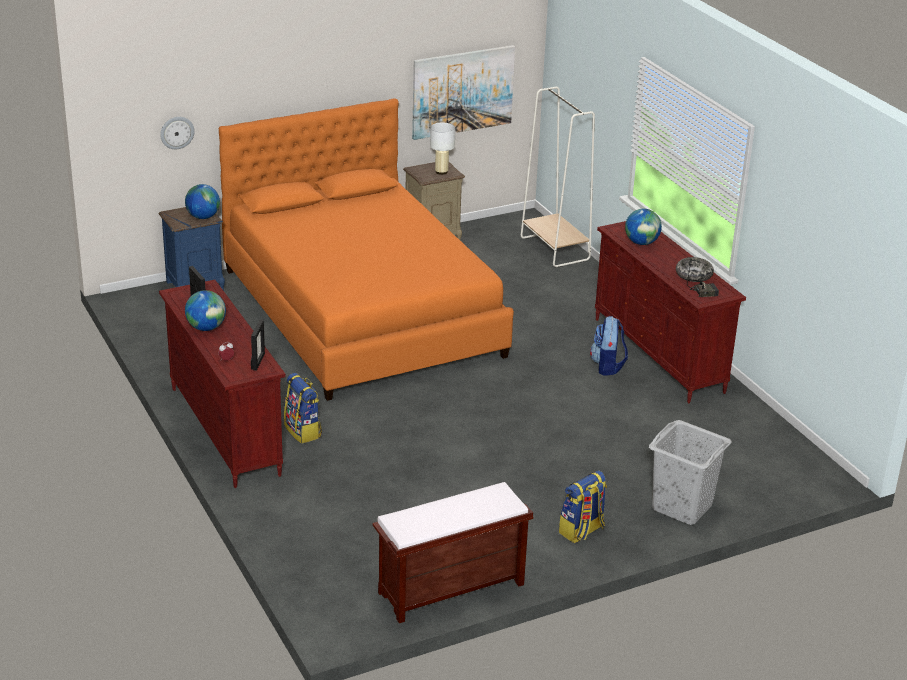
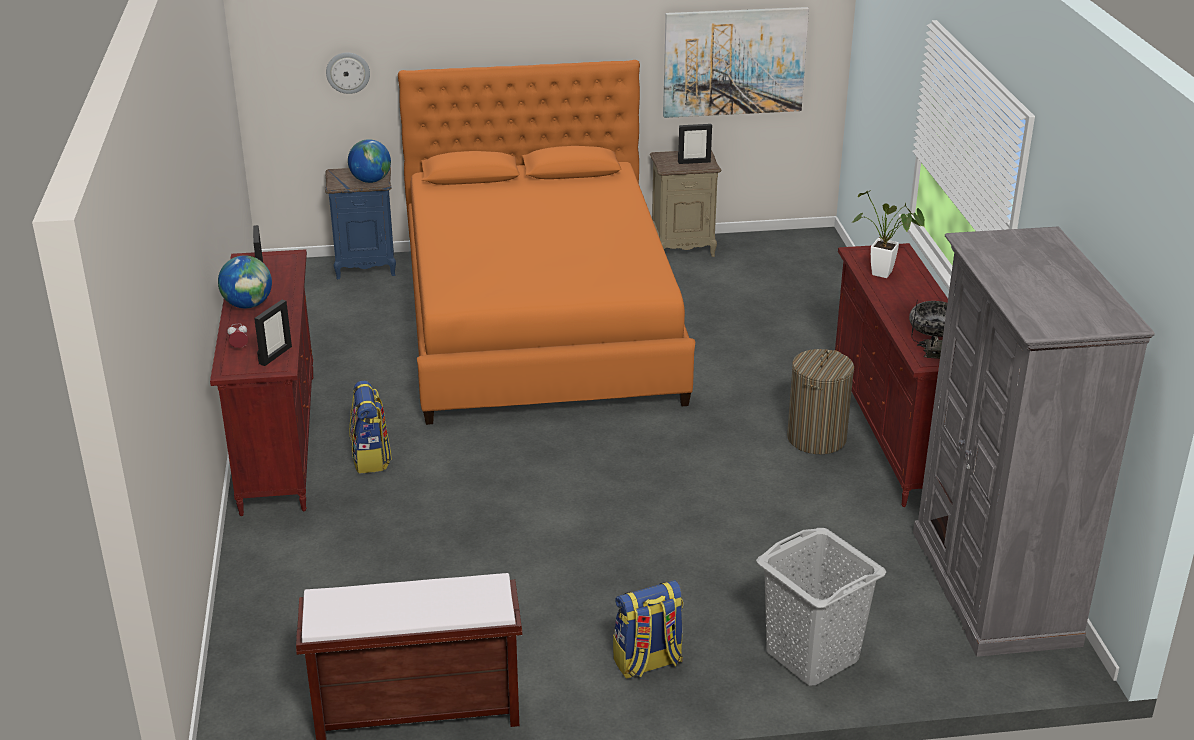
camera: 20 degrees right, 0 degrees up
(441, 171) = (694, 162): white table lamp -> picture frame
(554, 249) = (831, 280): clothes rack -> none
(607, 366) = (816, 438): backpack -> laundry basket
(641, 243) = (886, 275): globe -> potted plant
(769, 444) = (992, 586): none -> grey wardrobe

